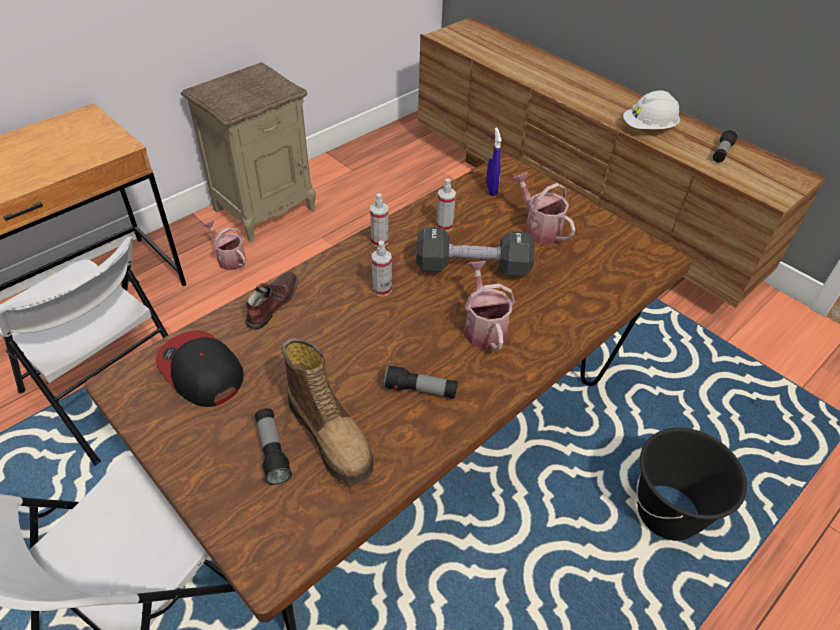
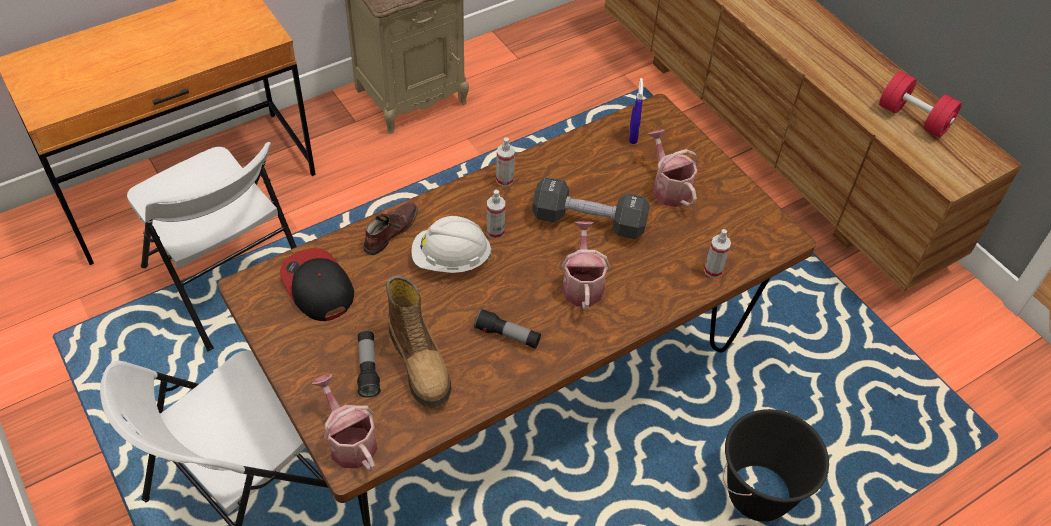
camera: 10 degrees right, 5 degrees up
(229, 258) = (364, 150): watering can -> watering can (349, 441)
(444, 226) = (573, 171): spray bottle -> spray bottle (713, 270)
(648, 128) = (841, 76): white hard hat -> white hard hat (451, 260)
(721, 153) = (913, 118): flashlight -> red dumbbell

